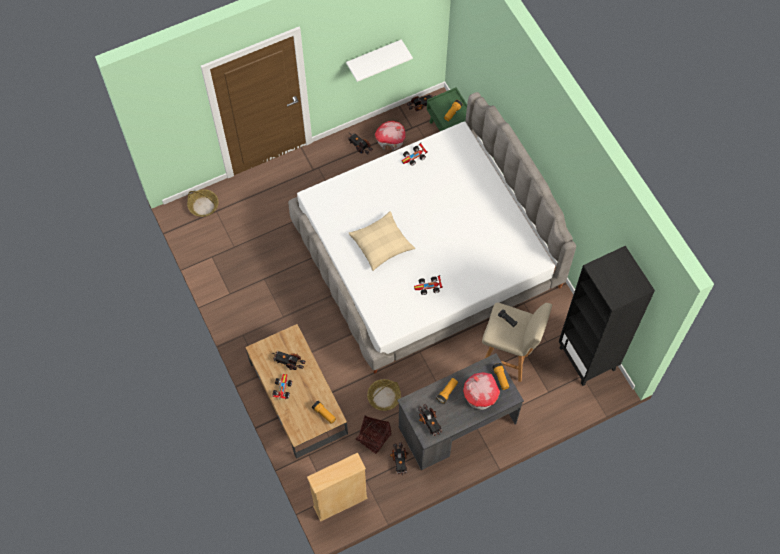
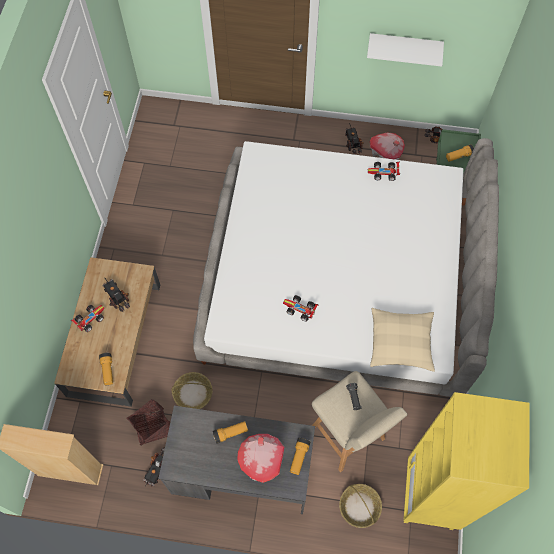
camera: 35 degrees right, 0 degrees up
(203, 206) = (173, 115): basket -> basket (360, 507)
(381, 244) = (286, 237): beige pillow -> beige pillow (401, 342)
(429, 422) = (187, 453): toy truck -> none
(587, 358) = (430, 496): black bookcase -> yellow bookcase

